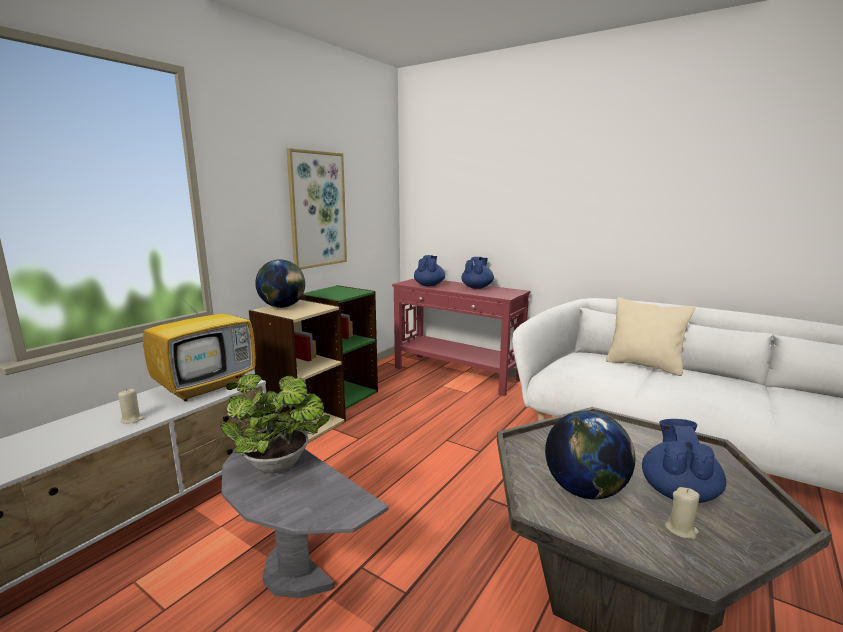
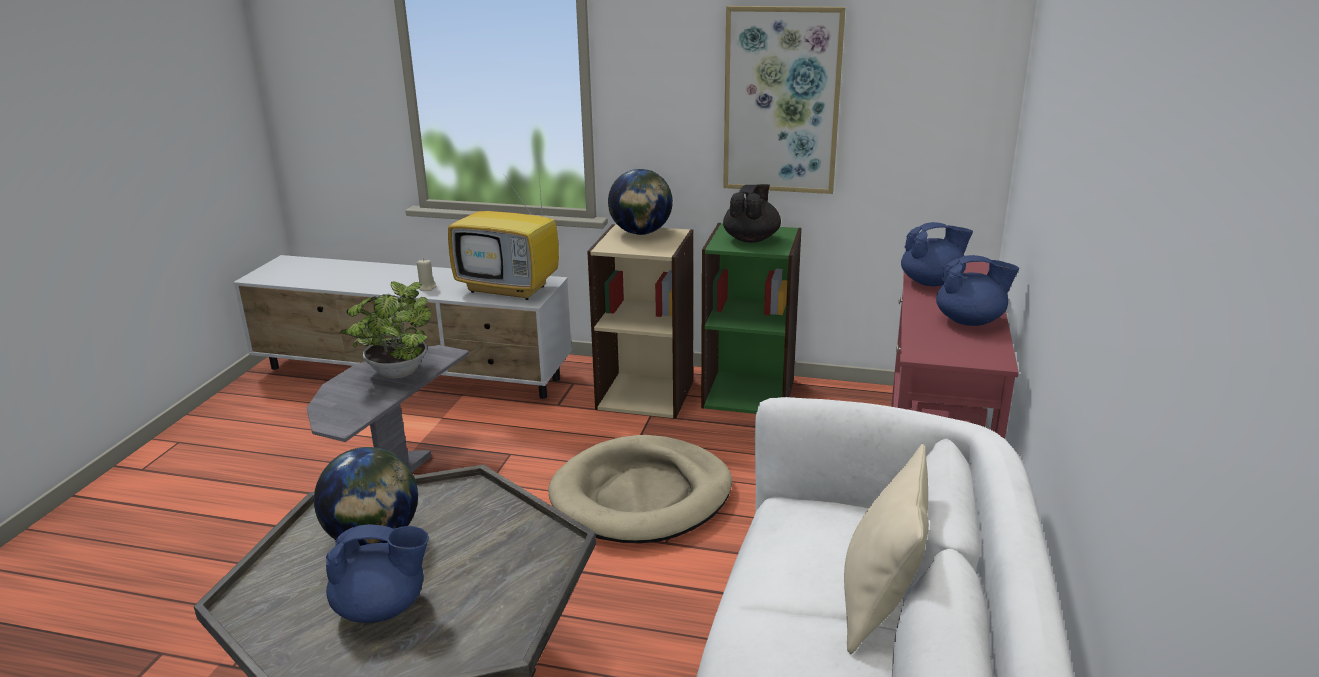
camera: 70 degrees right, 10 degrees up
(338, 292) = (751, 239): none -> black teapot
(425, 449) = (642, 496): none -> beige dog bed
(681, 530) = (308, 604): beige candle -> none

